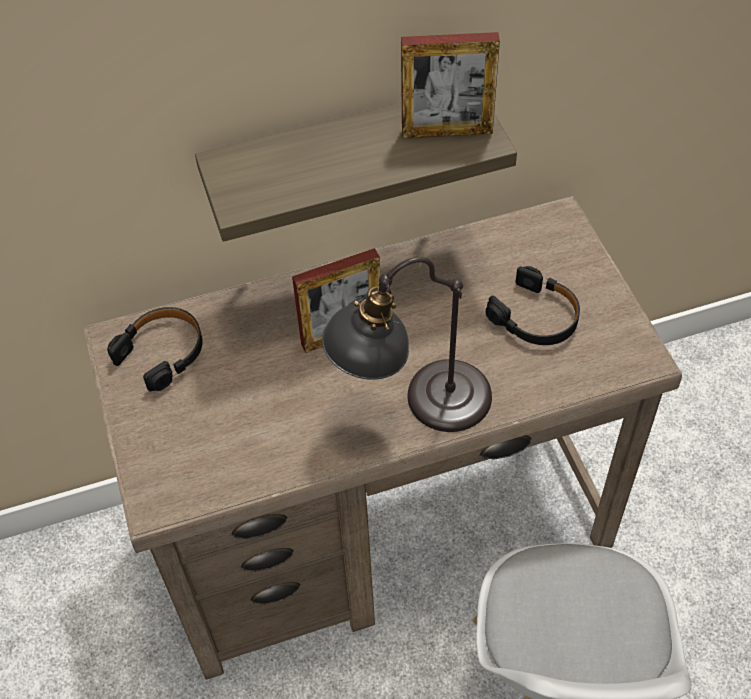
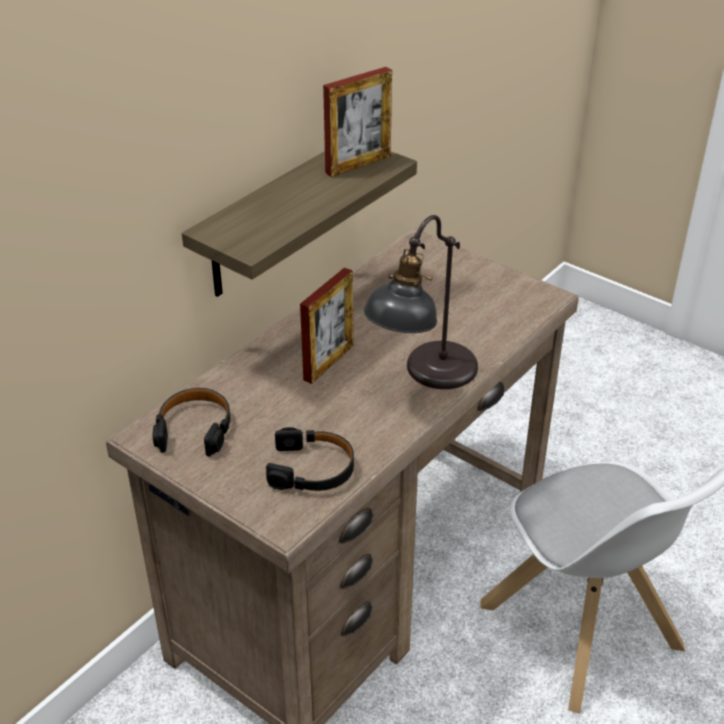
camera: 35 degrees left, 15 degrees down
(536, 317) = (456, 300): black headphones -> black headphones (312, 469)

